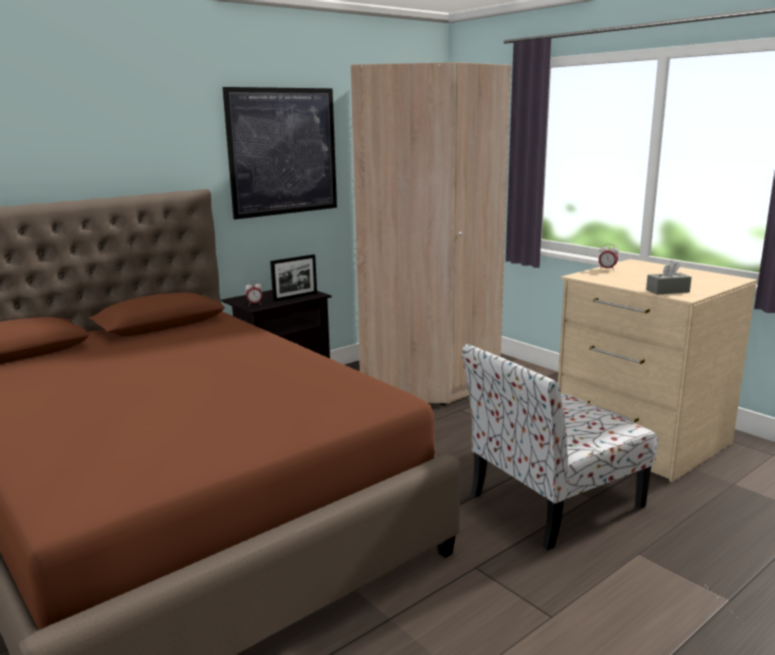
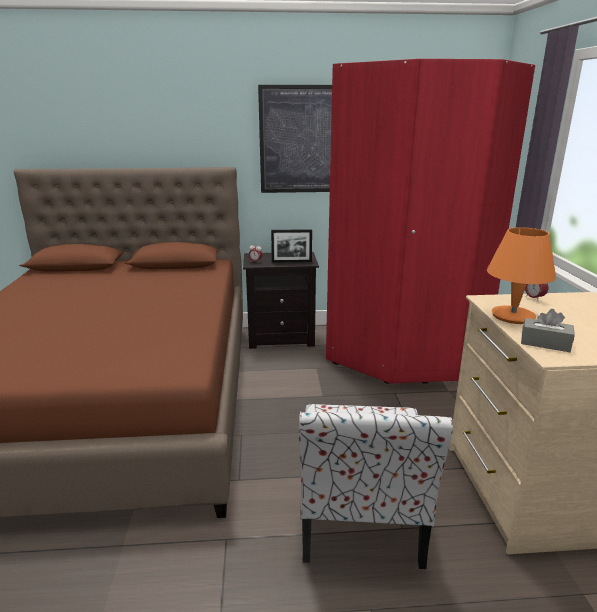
camera: 35 degrees right, 5 degrees up
(430, 378) = (406, 355): beige wardrobe -> red wardrobe
(552, 502) = (360, 514): chair -> chair turned 90 degrees counterclockwise
(617, 281) = (512, 316): none -> orange table lamp

